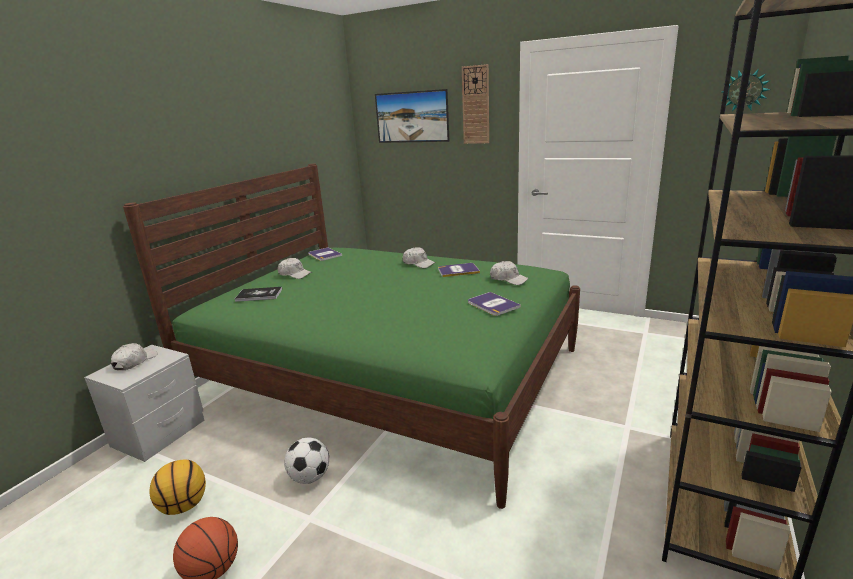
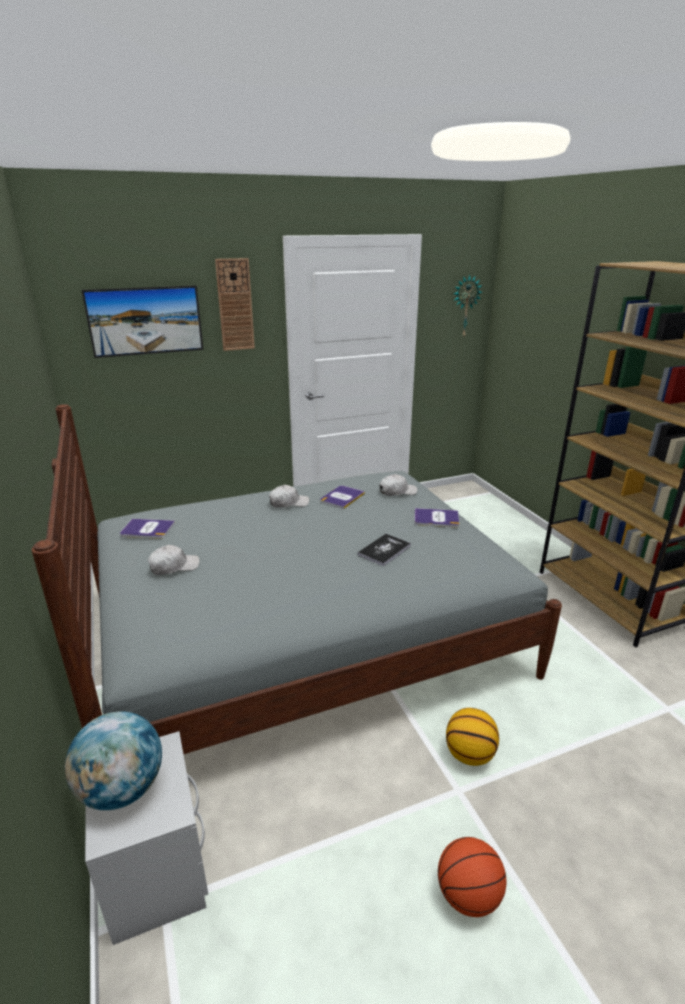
camera: 50 degrees left, 5 degrees up
(135, 362) = (122, 789): white cap -> globe
(184, 505) = (343, 888): basketball -> basketball (469, 754)
(259, 295) = (195, 609): book -> book (384, 550)
(310, 477) = (401, 764): football -> none
(389, 375) = (305, 637): green bed -> grey bed

